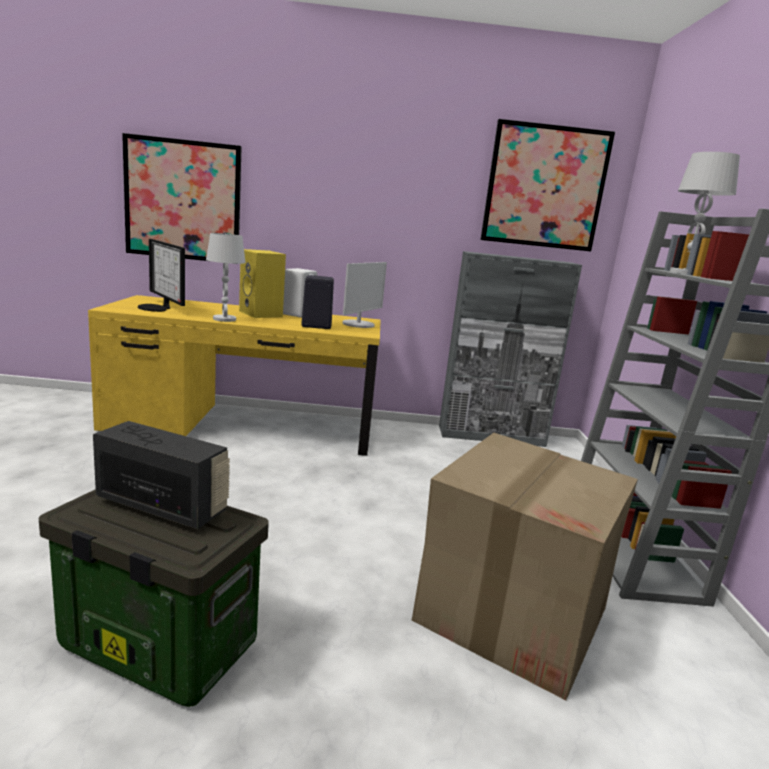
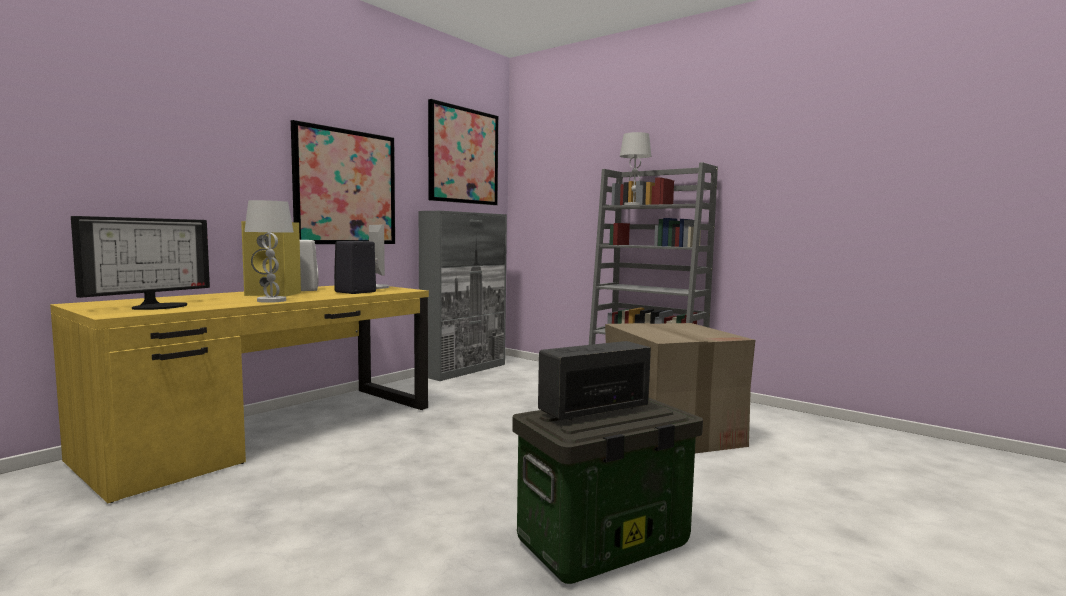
camera: 50 degrees left, 10 degrees down
(157, 308) = (158, 306): monitor -> monitor turned 60 degrees counterclockwise
(183, 200) = (116, 166): picture -> picture (345, 187)

